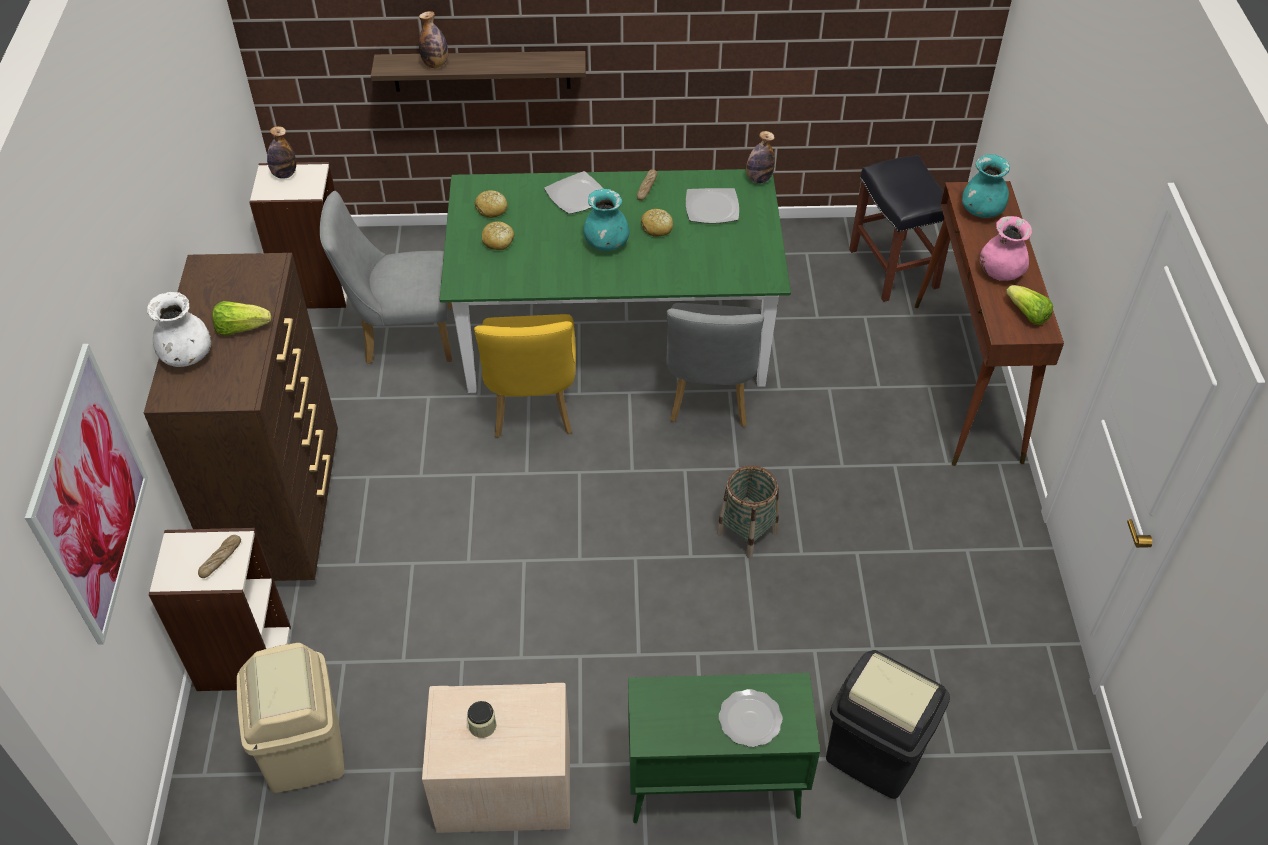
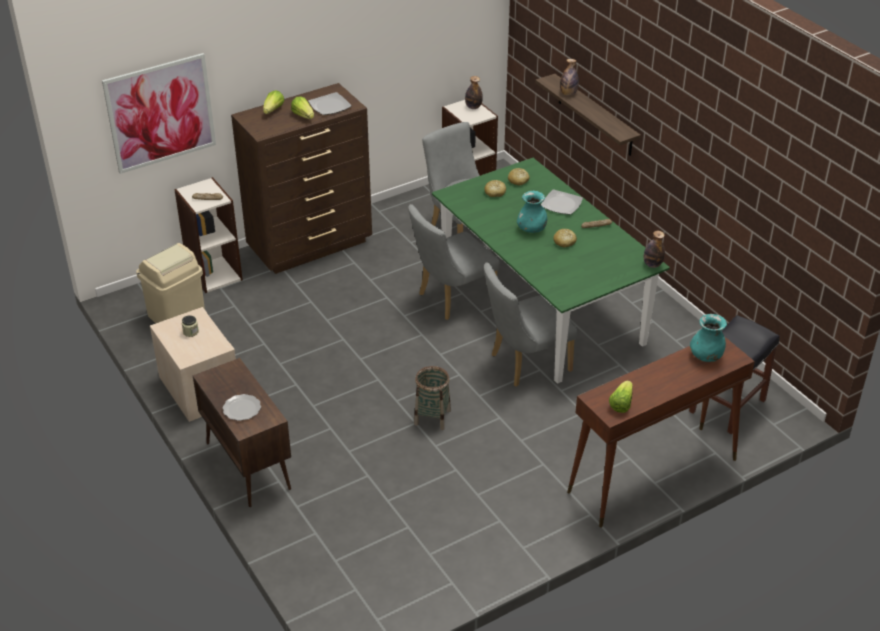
camera: 60 degrees right, 10 degrees down
(187, 356) = (273, 110): white vase -> lettuce
(532, 410) = (451, 299): yellow chair -> grey chair
(711, 207) = (605, 255): plate -> plate (330, 105)
(712, 787) = (247, 465): green cabinet -> brown cabinet
(875, 754) = (312, 525): black trash can -> none
(1000, 272) = (651, 381): pink vase -> none

